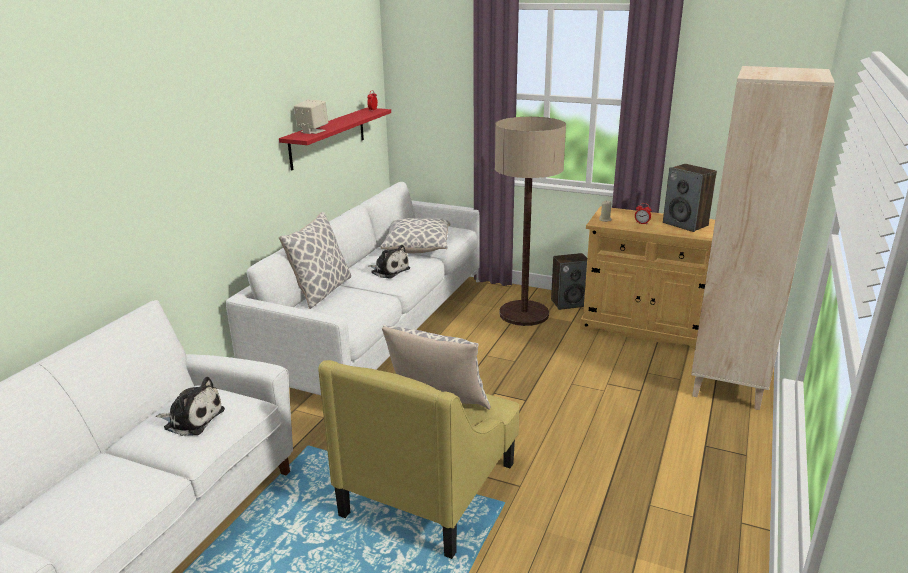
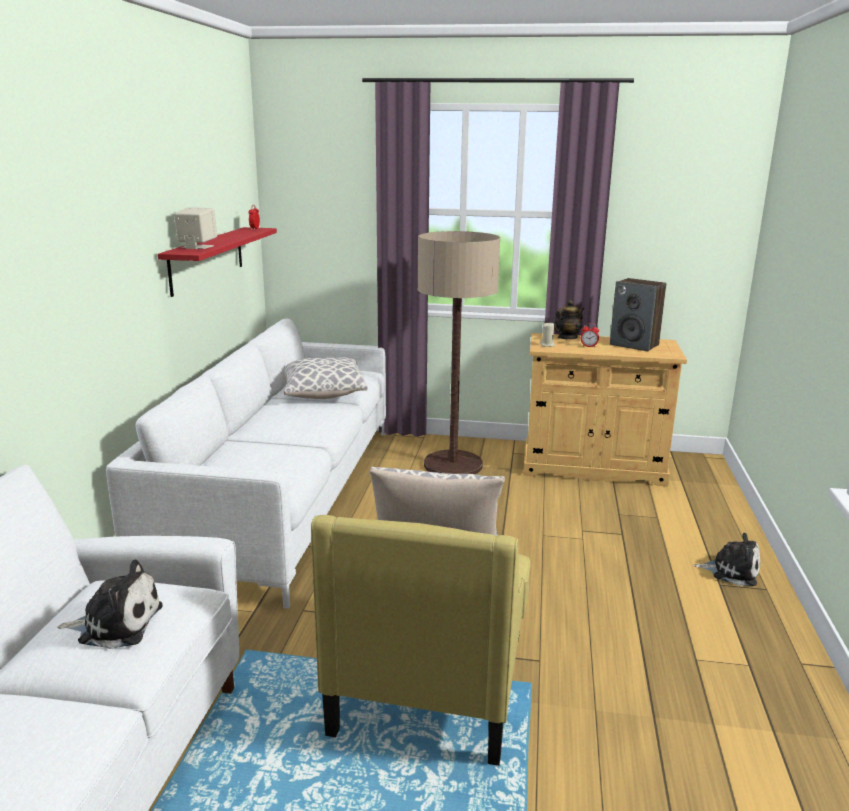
camera: 15 degrees left, 5 degrees down
(321, 291) = (225, 449): pillow -> none
(389, 270) = (301, 420): plush toy -> plush toy (731, 571)
(569, 303) = (498, 449): speaker -> none
(628, 213) = (567, 338): none -> teapot
(728, 384) = (708, 516): beige bookcase -> none

